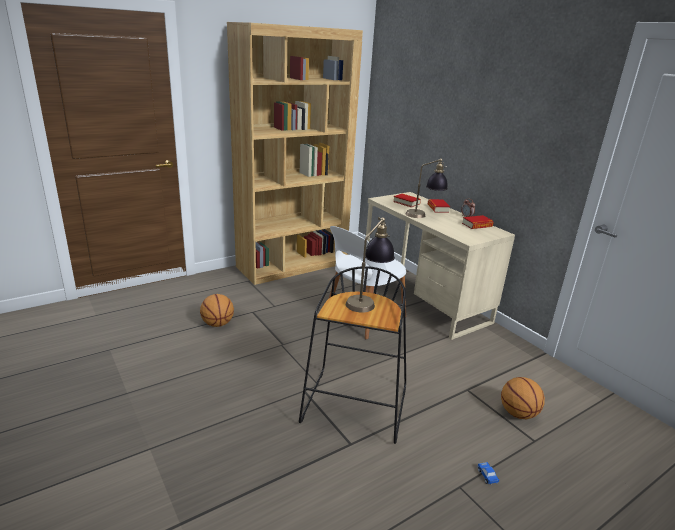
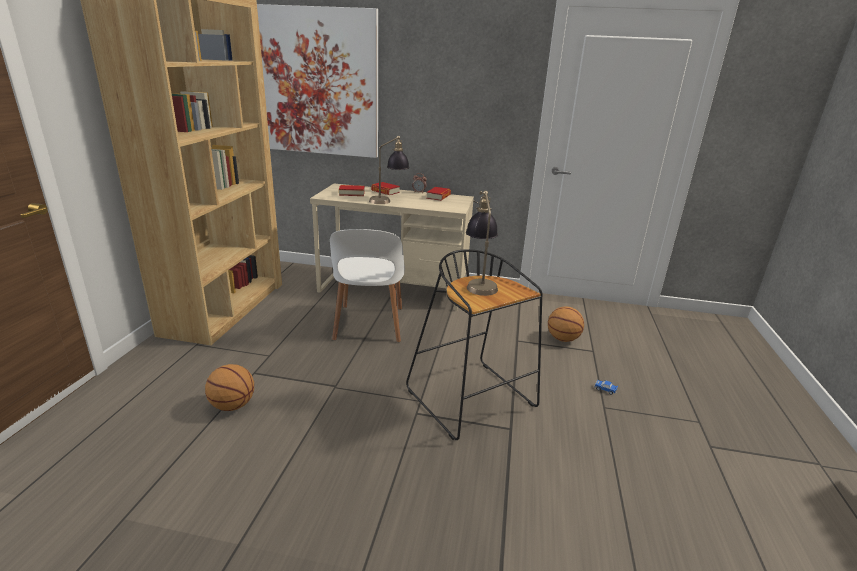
camera: 45 degrees left, 0 degrees up
(411, 102) = (313, 83): none -> picture

